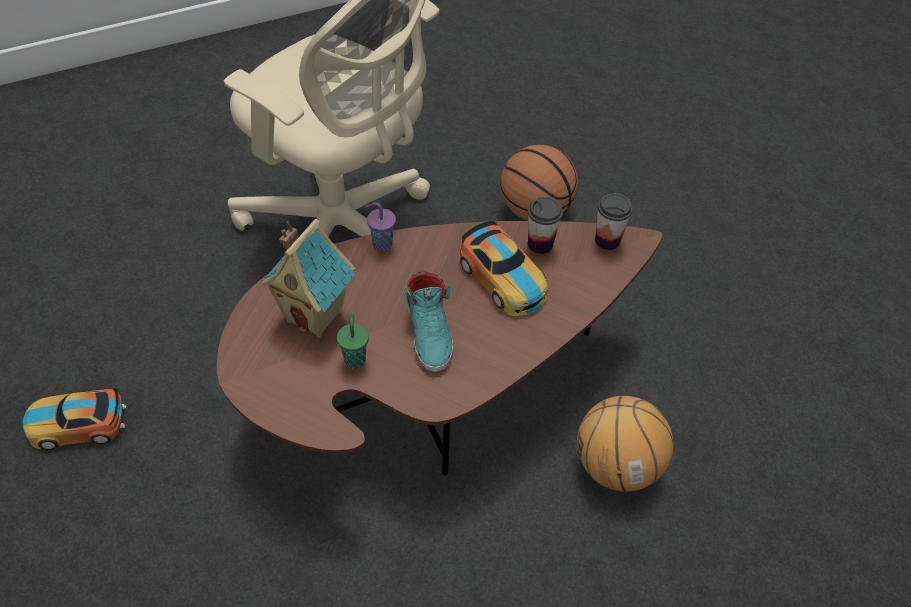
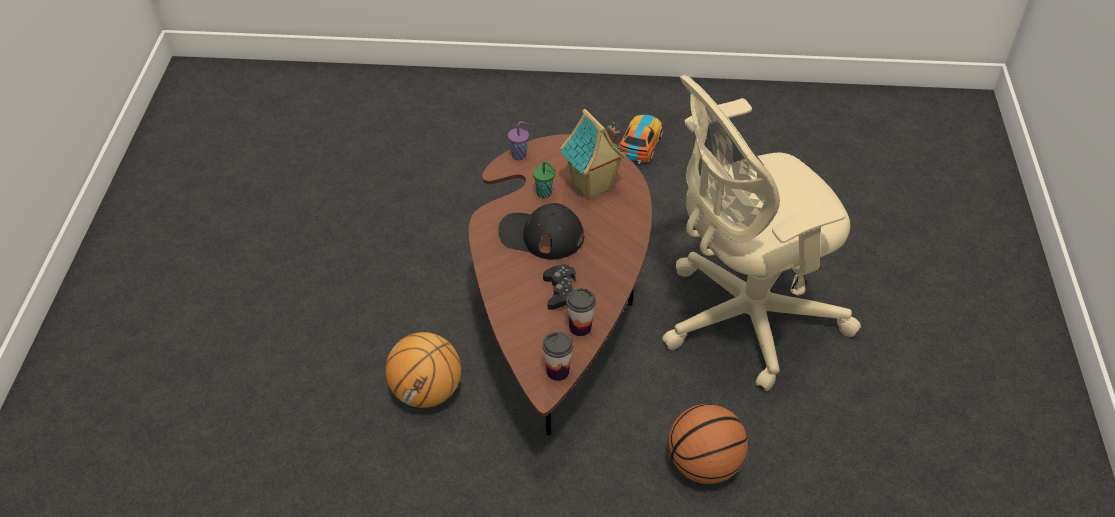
camera: 120 degrees right, 5 degrees down
(381, 243) = (636, 239): purple cup -> purple cup (520, 155)
(430, 332) = (541, 235): turquoise shoe -> black cap
(503, 278) = (561, 292): toy car -> black game controller

